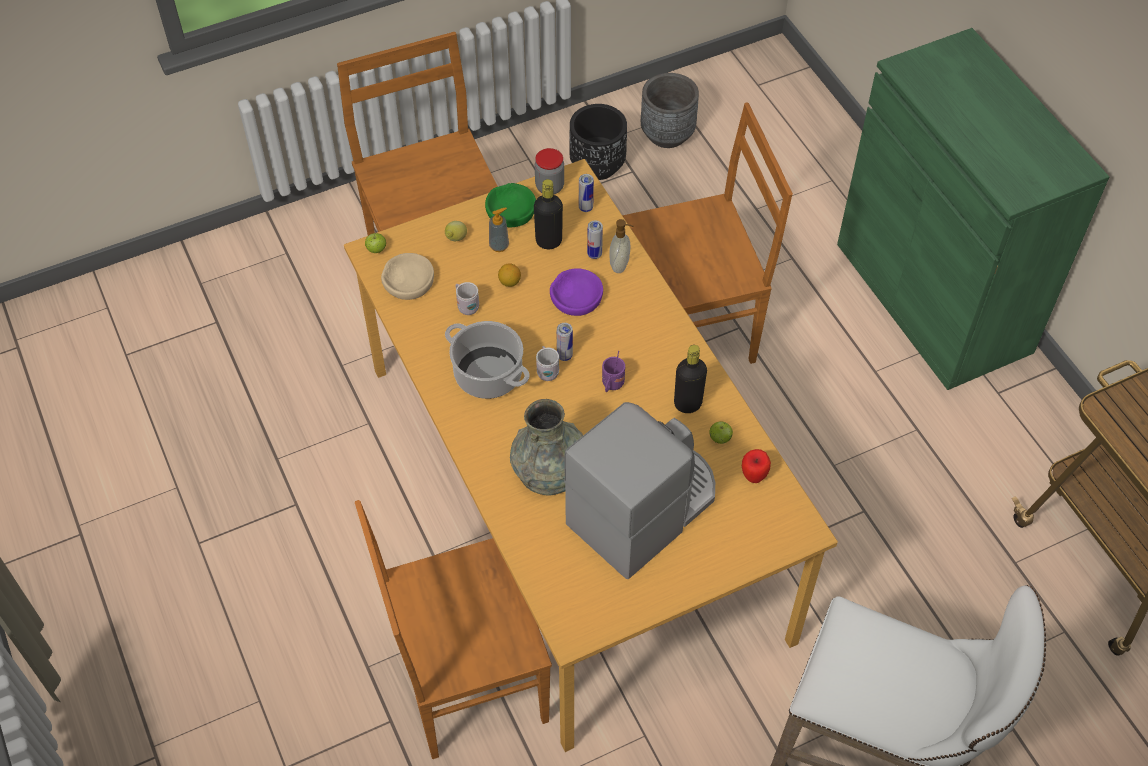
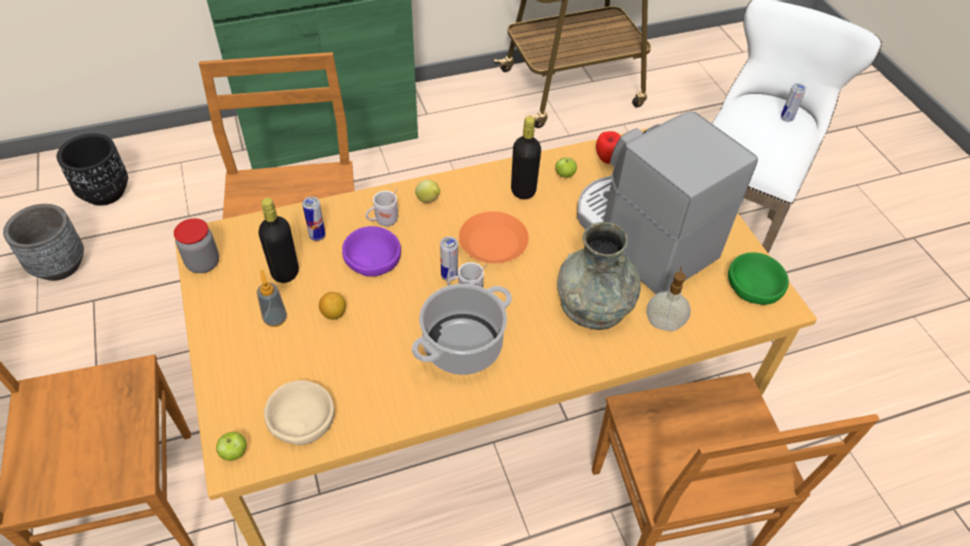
camera: 85 degrees left, 5 degrees down
(455, 239) = (249, 361): lemon -> lemon (429, 200)
(466, 306) = (357, 359): white mug -> white mug (383, 221)
(511, 210) = (224, 302): green bowl -> green bowl (754, 284)
(585, 208) = (248, 236): can -> can (786, 118)
(597, 166) = (69, 329): black planter -> black planter (105, 193)
(611, 385) = (494, 242): purple mug -> orange plate
(620, 265) = (339, 217): soap dispenser -> soap dispenser (663, 323)

